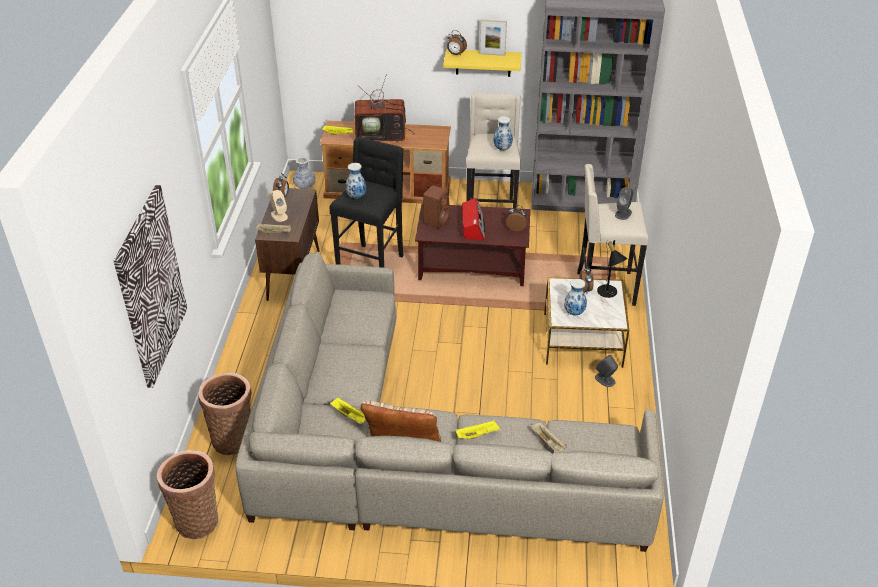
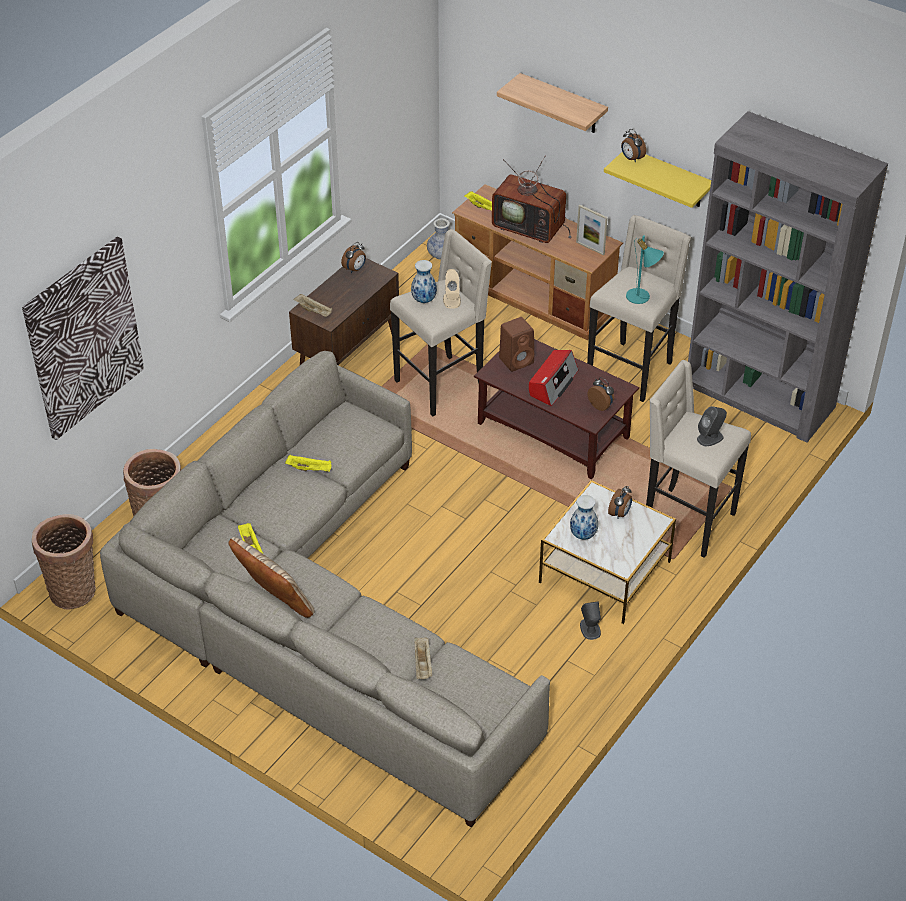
camera: 30 degrees right, 5 degrees up
(279, 215) = (334, 291): beige speaker -> beige speaker (451, 300)
(372, 264) = (441, 384): black stool -> beige stool
(388, 32) = (562, 104): none -> shelf
(478, 434) = (358, 623): yellow tray -> yellow tray (310, 469)
(492, 54) = (675, 173): picture frame -> picture frame (590, 248)
(502, 149) = (641, 298): vase -> turquoise table lamp
(609, 293) = (643, 529): black table lamp -> none

